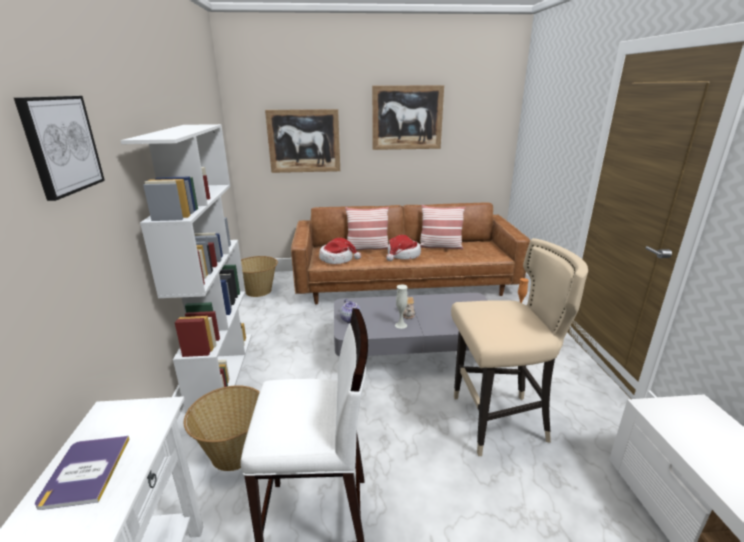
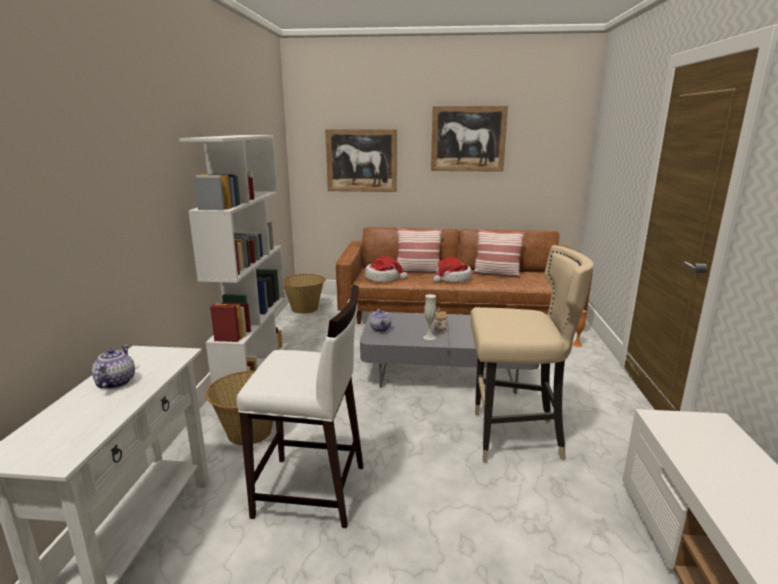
camera: 10 degrees right, 5 degrees down
(61, 145) = (131, 134): picture -> none
(85, 471) = (115, 382): book -> teapot

